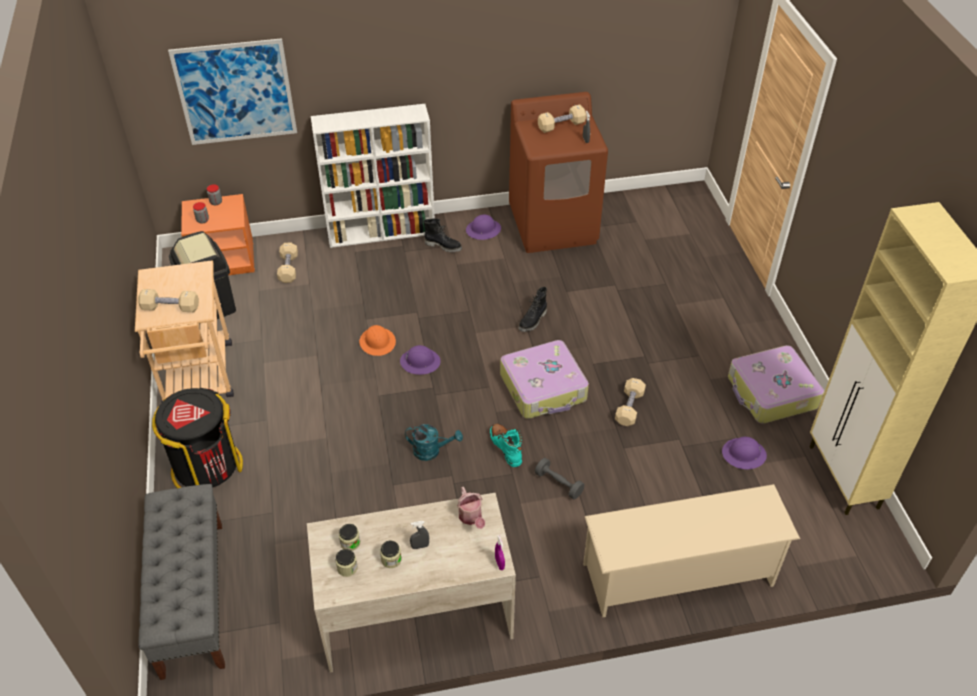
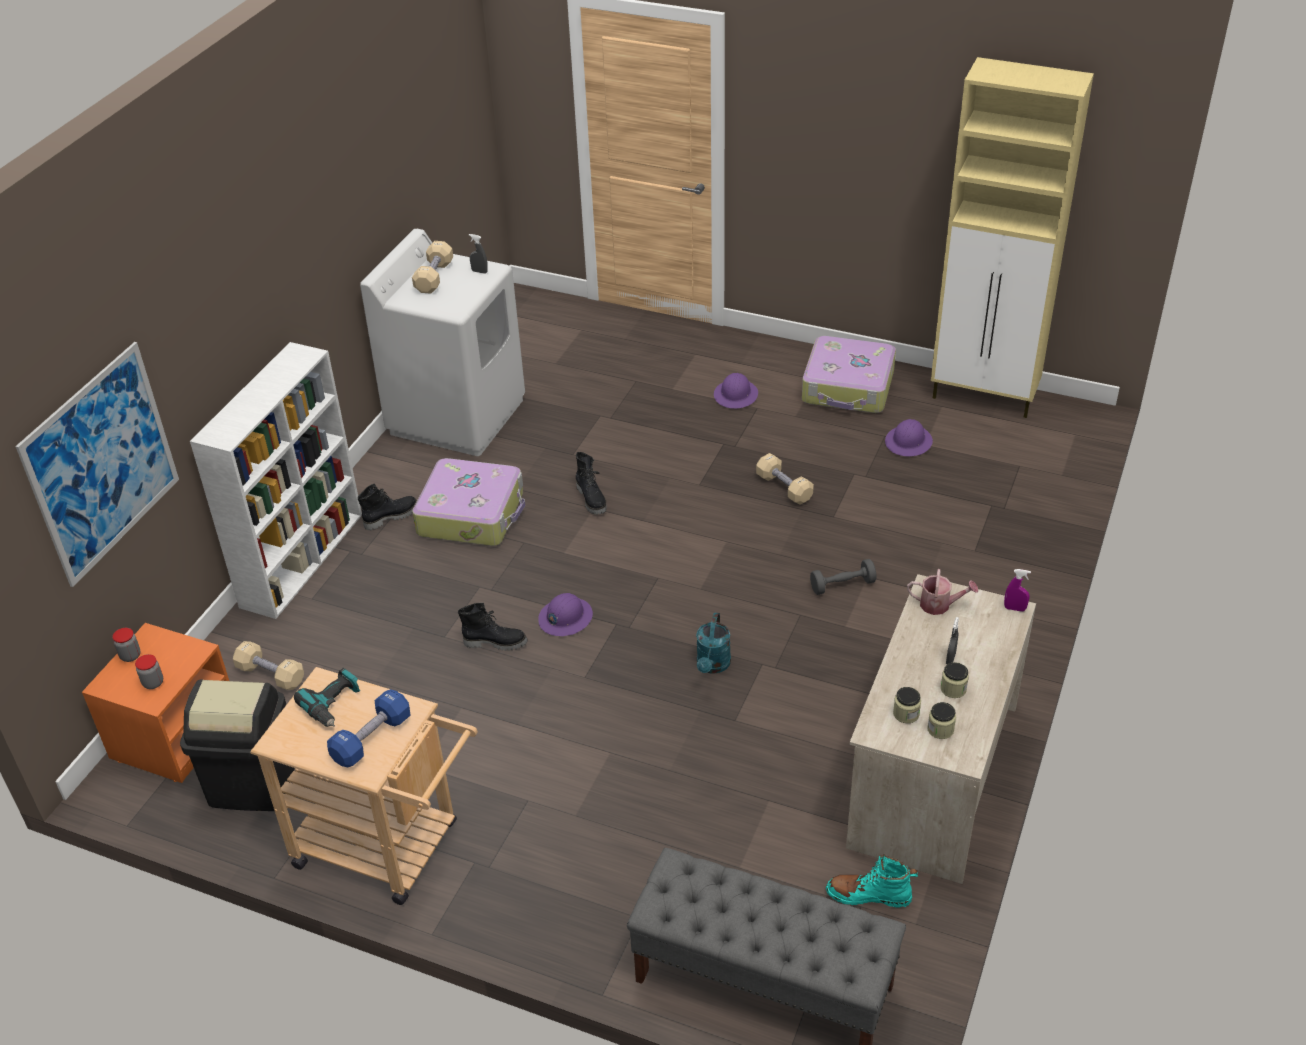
camera: 55 degrees left, 5 degrees down
(171, 308) = (371, 739): beige dumbbell -> blue dumbbell
(187, 281) = (334, 704): none -> power drill
(206, 467) = (556, 893): black trash can -> none
(377, 342) = (495, 642): orange hard hat -> black boot
(431, 451) = (712, 666): turquoise watering can -> turquoise watering can turned 150 degrees clockwise
(483, 230) = (402, 473): purple hard hat -> purple hard hat (736, 395)
(506, 448) = (759, 603): turquoise boot -> turquoise boot (869, 895)
(544, 388) = (700, 536): suitcase -> suitcase (472, 514)
(553, 225) = (457, 416): brown washing machine -> white washing machine
(678, 575) = (1018, 554): beige shoe rack -> none

